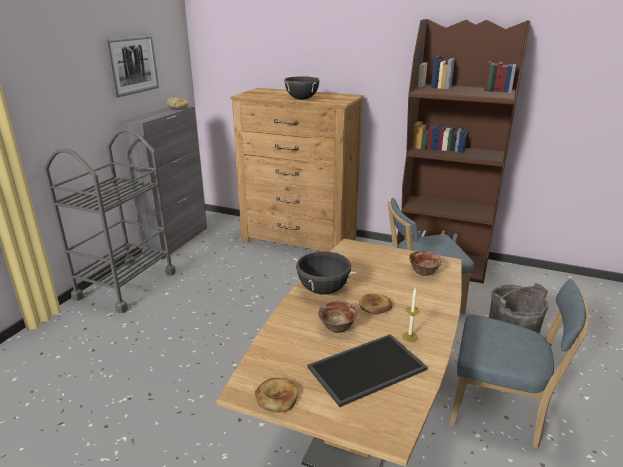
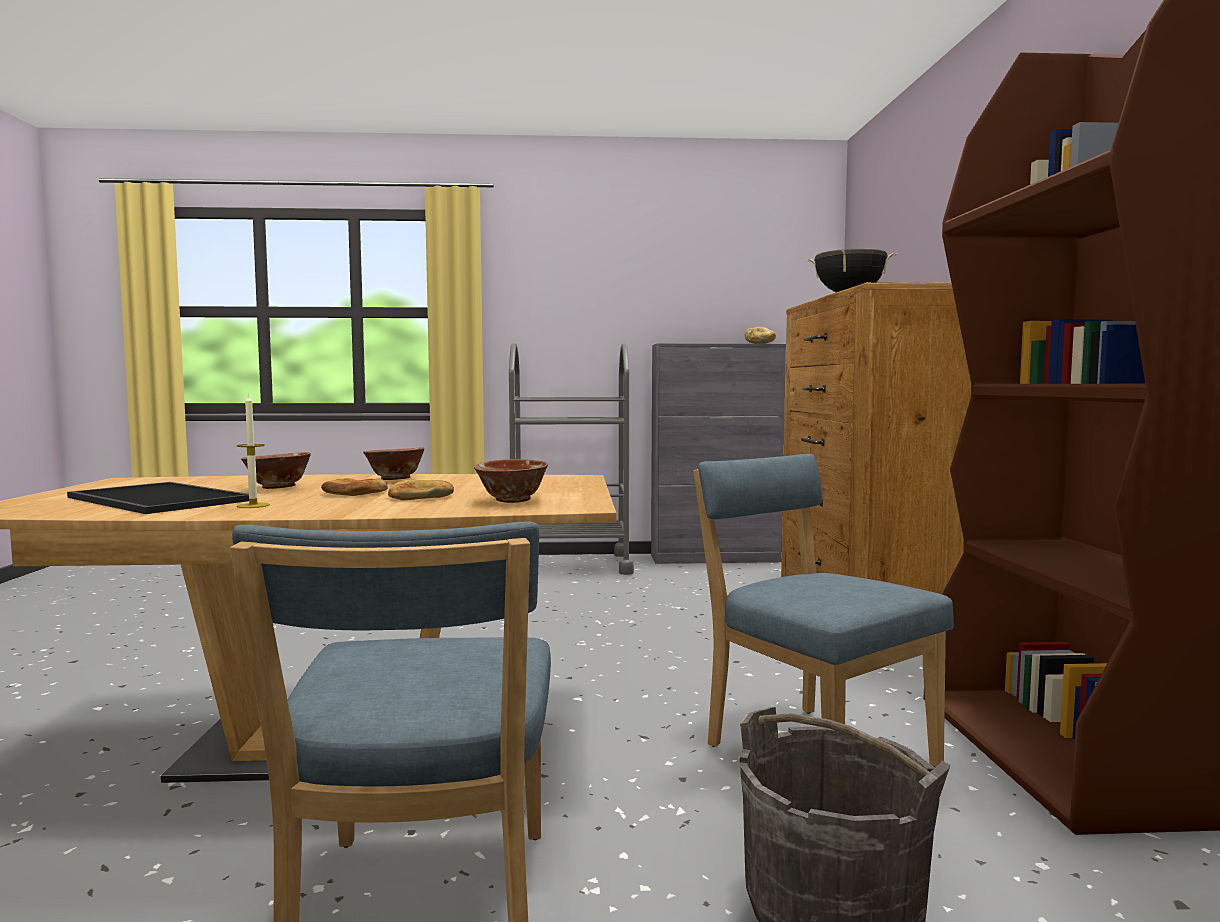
camera: 65 degrees right, 20 degrees down
(132, 65) = (702, 276): picture -> none
(276, 397) = (105, 485): bread -> bread (421, 496)
(323, 290) = (395, 479): black cooking pot -> bowl

